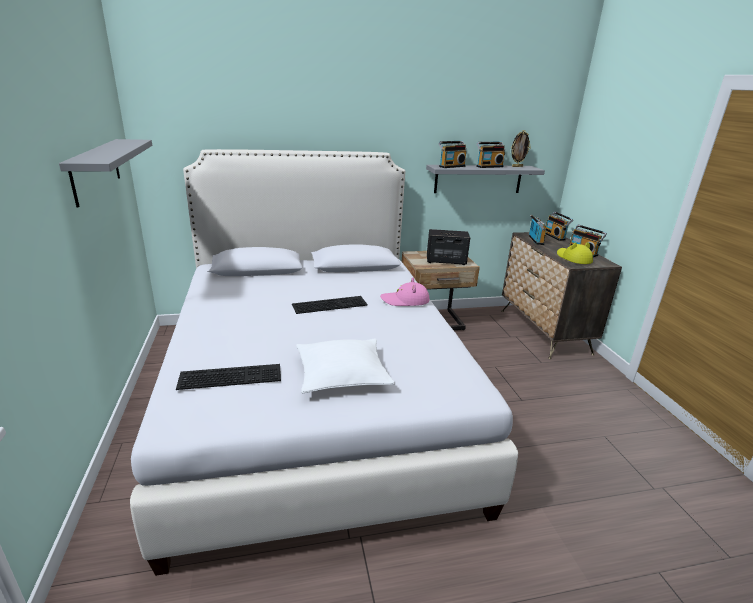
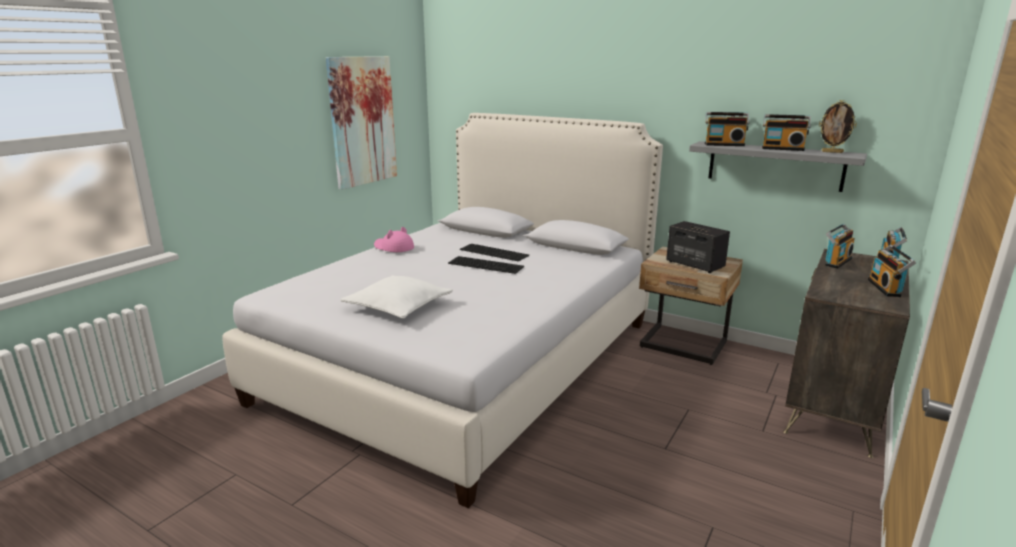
camera: 45 degrees right, 5 degrees down
(96, 170) = (362, 121): grey shelf -> picture
(231, 375) = (334, 282): keyboard -> keyboard (495, 252)
(405, 300) = (559, 280): pink hat -> pink hat (393, 247)
(573, 258) = (844, 289): yellow hat -> none

